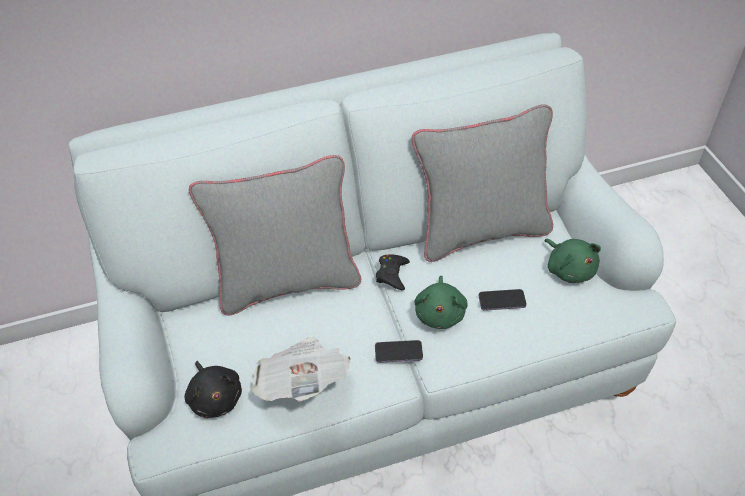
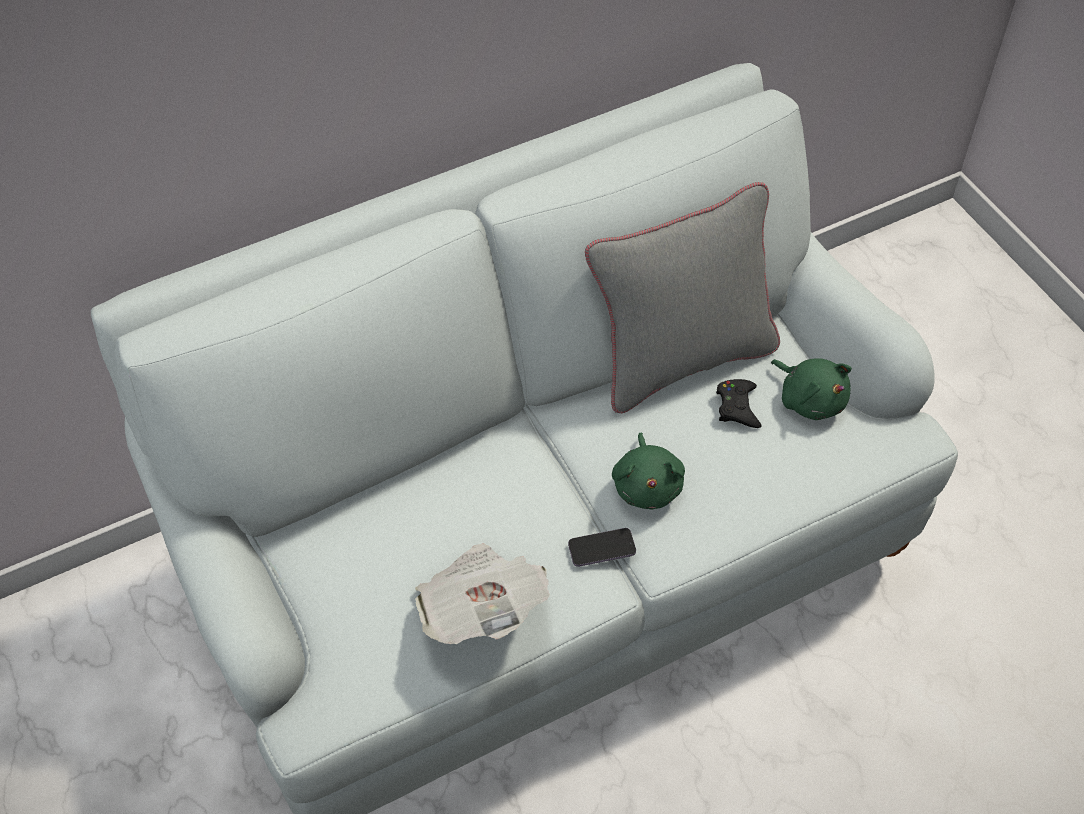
camera: 10 degrees left, 5 degrees up
(215, 397) = (366, 647): black plush toy -> none
(288, 282) = (428, 469): grey pillow -> none
(392, 274) = (571, 438): black game controller -> black game controller (737, 407)
(502, 301) = (728, 457): phone -> none

